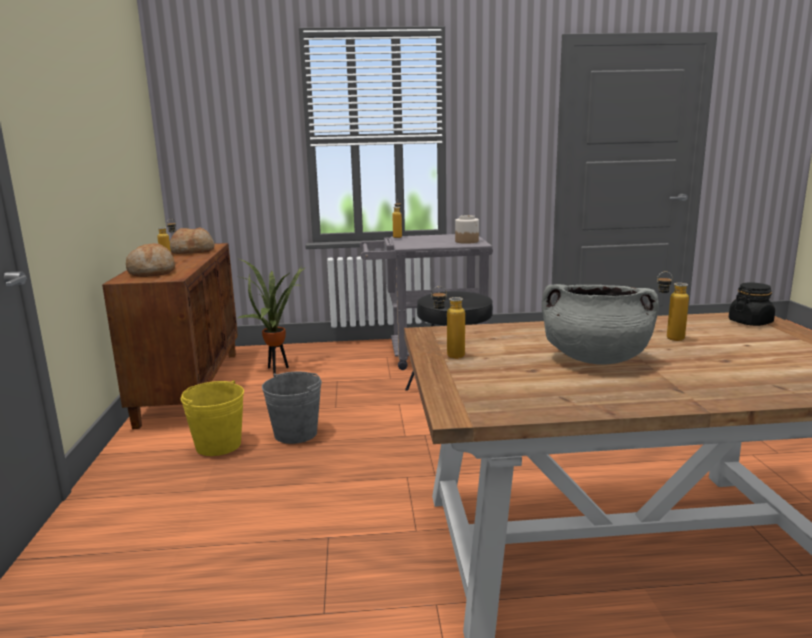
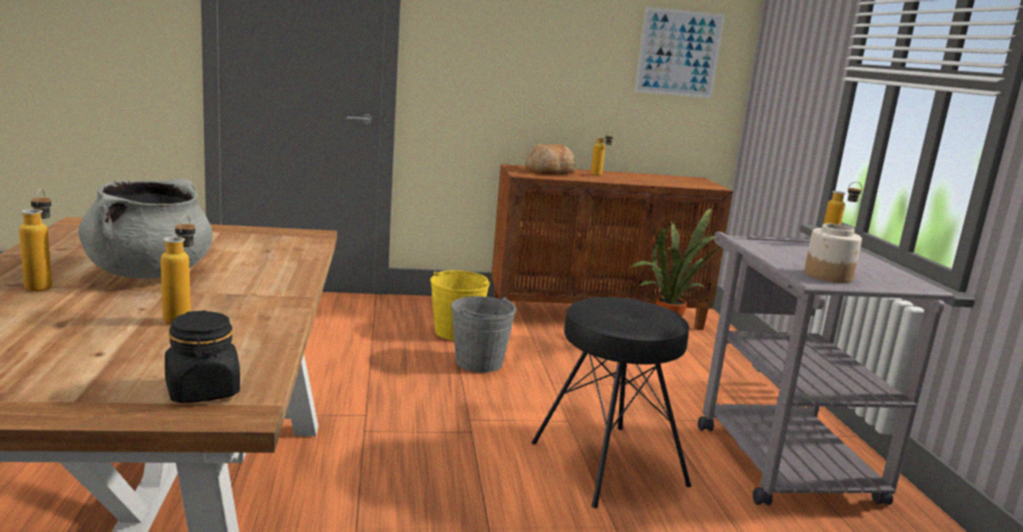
camera: 85 degrees right, 0 degrees up
(136, 142) = (679, 53): none -> picture
(193, 251) = (666, 181): bread -> none
(448, 356) = (223, 233): bottle -> bottle (42, 285)

